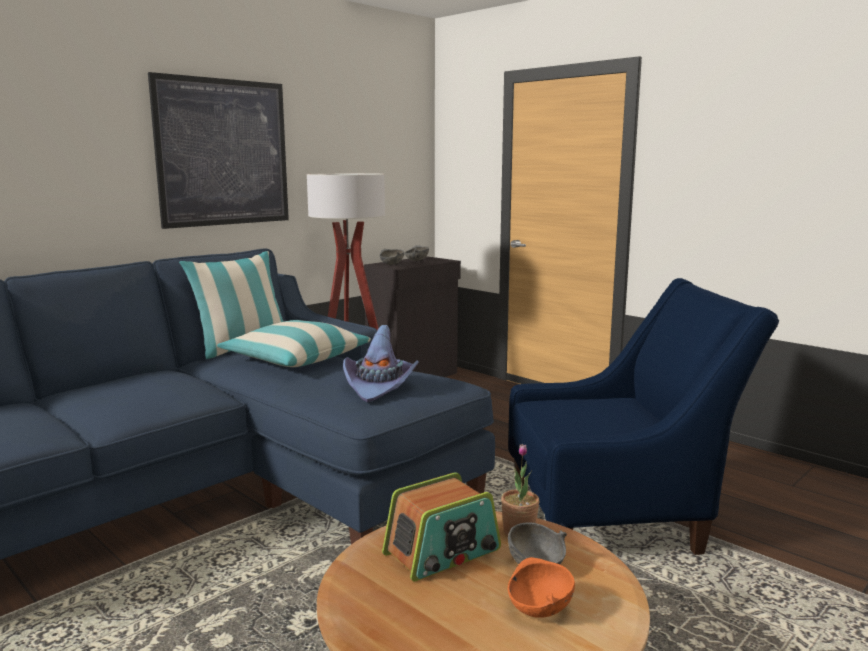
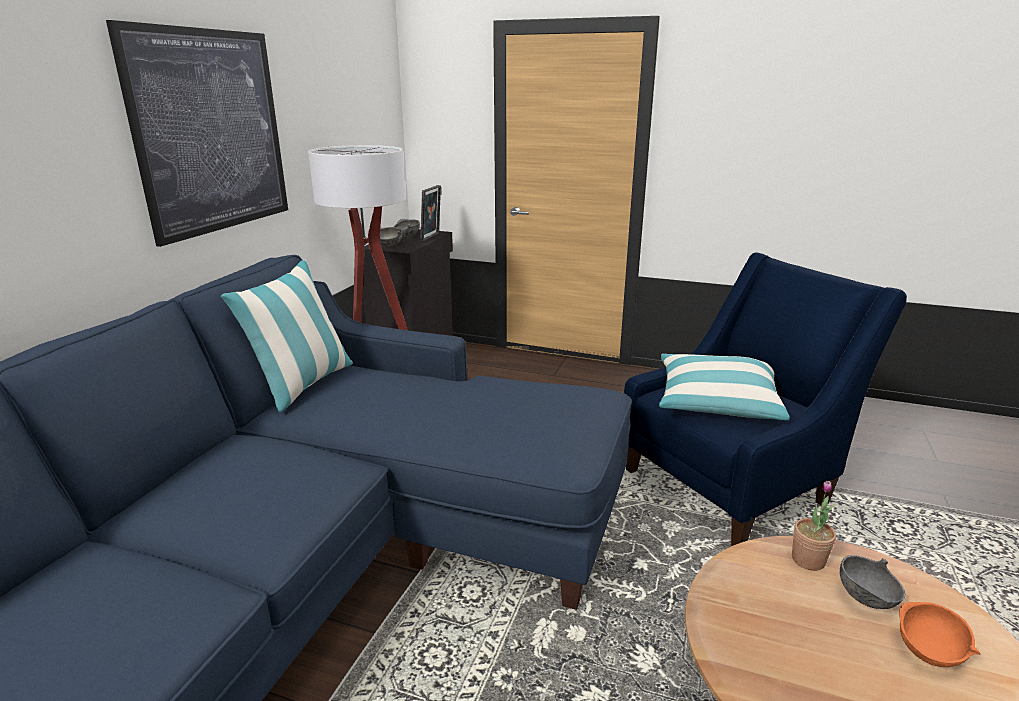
camera: 25 degrees left, 10 degrees up
(295, 359) = (397, 392): pillow -> pillow (717, 401)
(379, 386) = (541, 416): purple hat -> none
(435, 262) = (431, 237): none -> picture frame
(443, 552) = (780, 611): radio -> none

